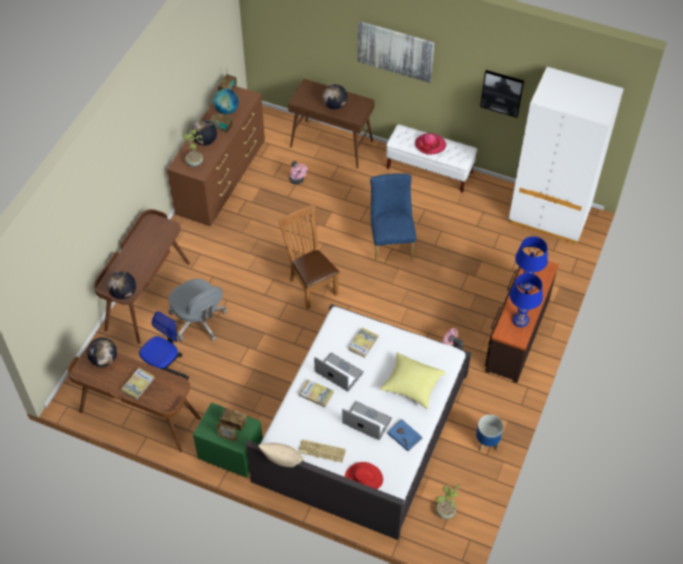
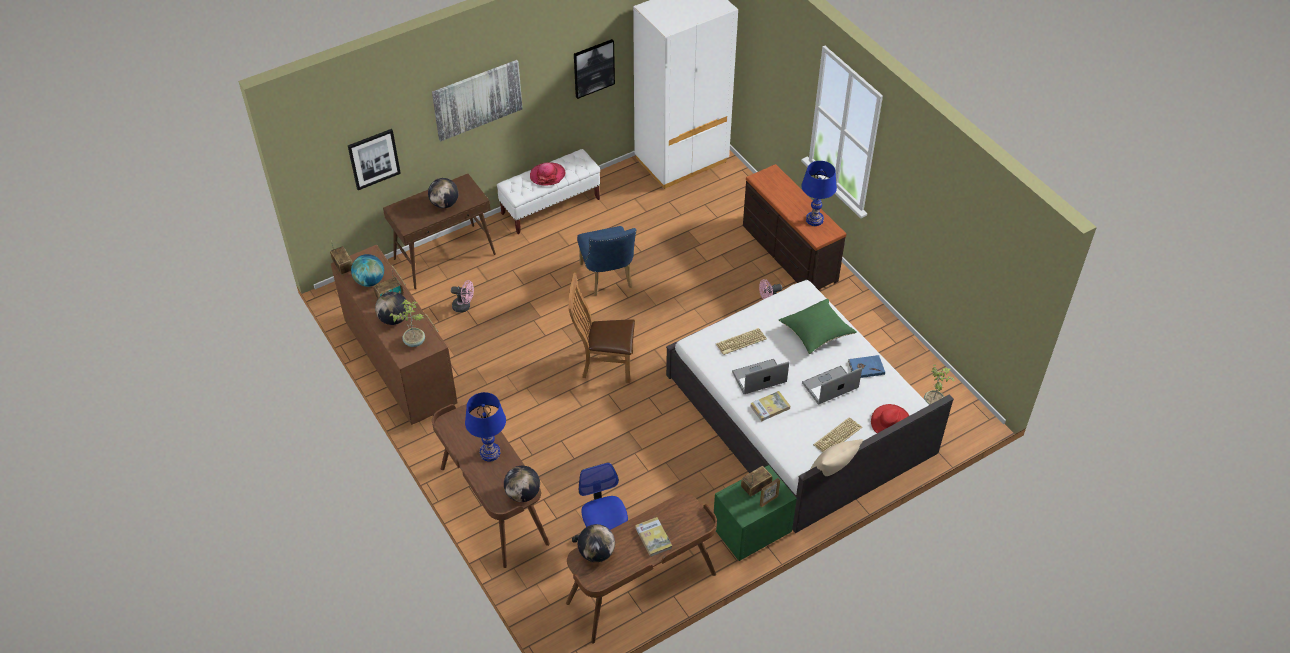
camera: 55 degrees left, 5 degrees down
(198, 321) = (566, 477): grey office chair -> none
(305, 39) = (374, 159): none -> picture
(363, 343) = (741, 342): book -> keyboard
(391, 242) = (607, 279): blue chair -> blue chair turned 135 degrees counterclockwise
(411, 386) = (816, 334): yellow pillow -> green pillow
(487, 443) = (884, 336): planter -> none
(525, 284) = (779, 195): blue table lamp -> blue table lamp (490, 453)

